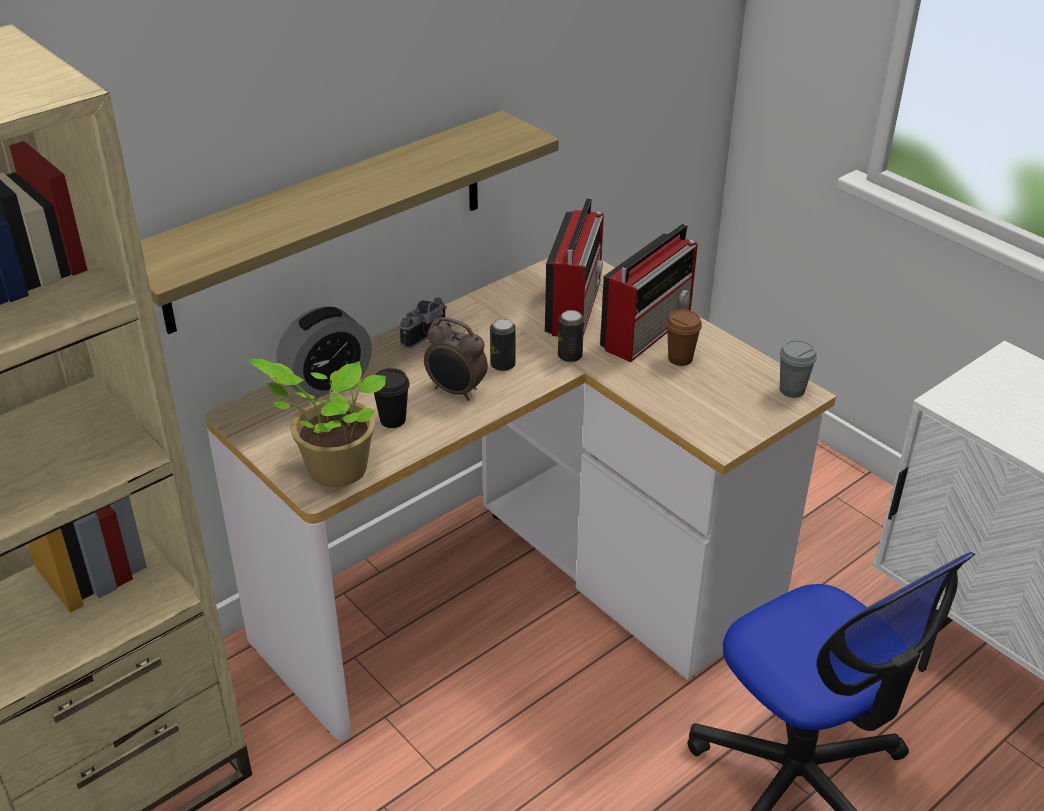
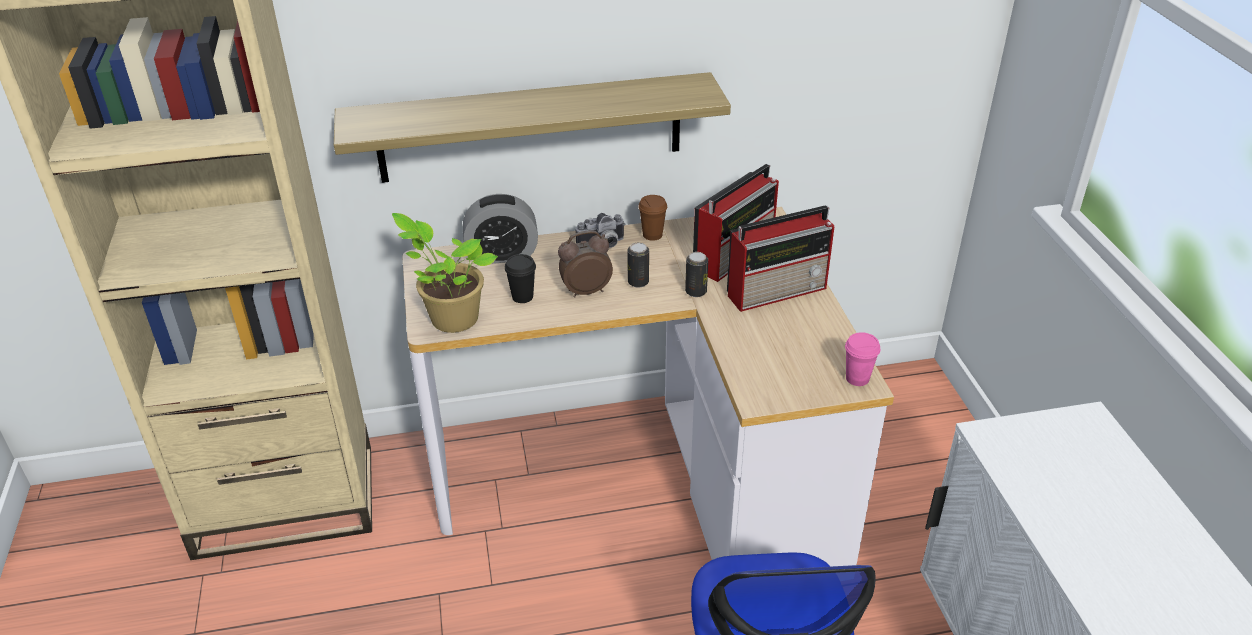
camera: 30 degrees right, 0 degrees up
(456, 391) = (585, 291): alarm clock -> alarm clock turned 105 degrees clockwise
(680, 359) = (784, 322): brown cup -> brown cup (652, 235)
(792, 390) = (857, 378): grey cup -> pink cup

